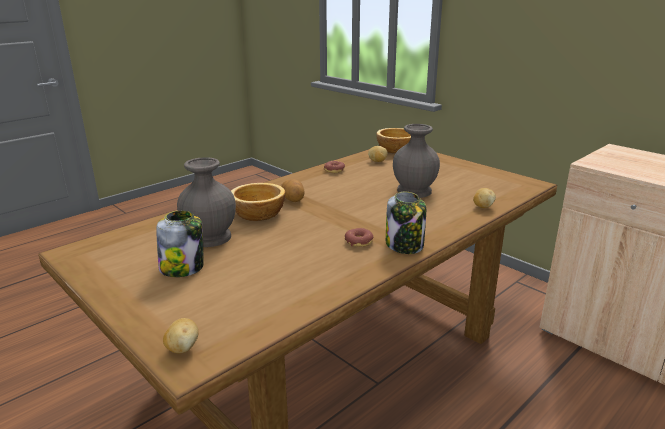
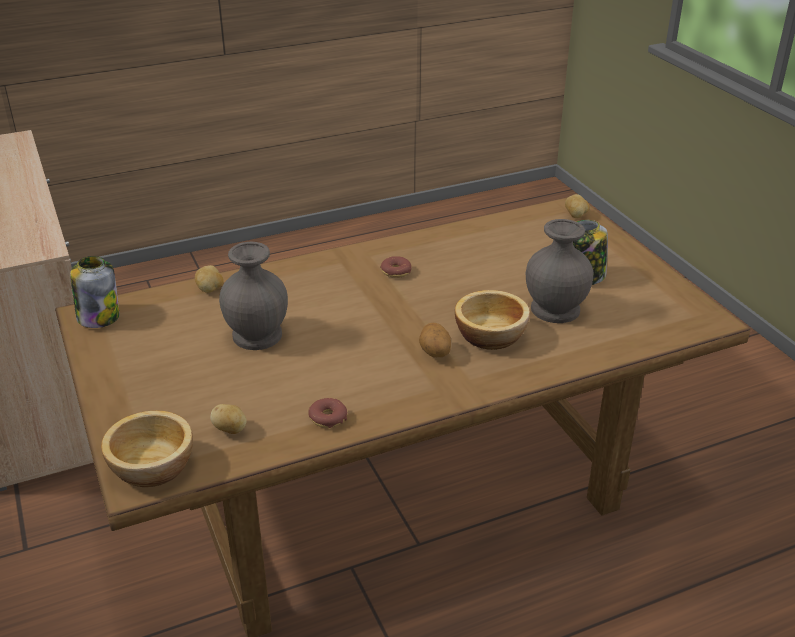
camera: 160 degrees left, 10 degrees up
(405, 245) = (354, 259): jar -> jar (98, 316)

